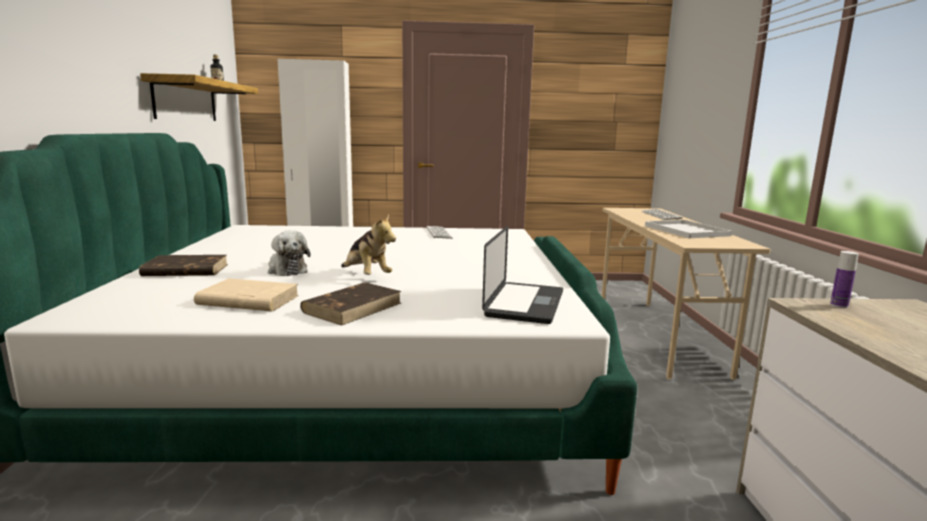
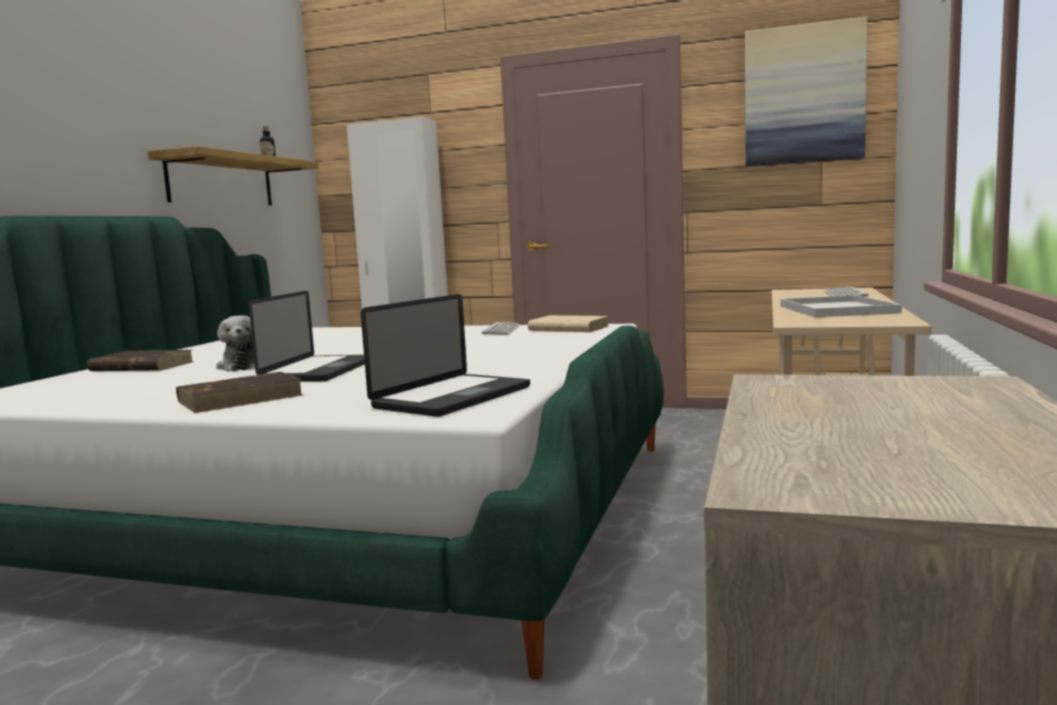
camera: 20 degrees right, 5 degrees down
(247, 300) = (147, 391): beige book -> beige book (568, 329)
(366, 276) = (319, 371): plush toy -> laptop
(610, 77) = (804, 95): none -> picture
(839, 305) = (831, 382): bottle -> none

